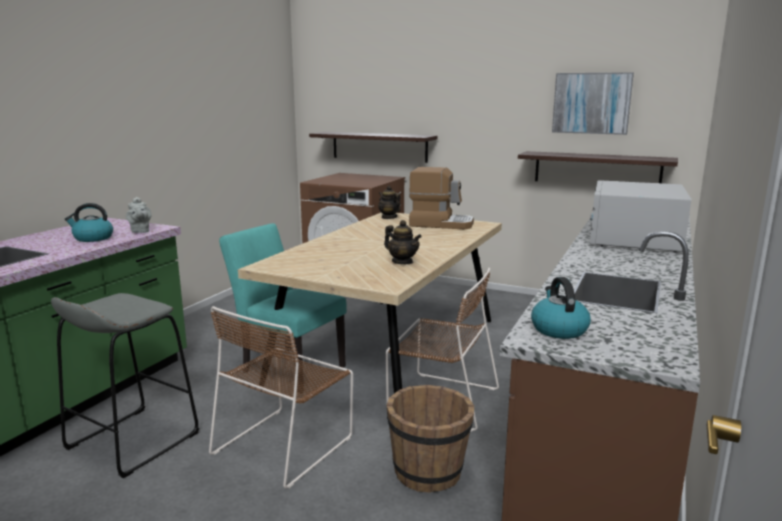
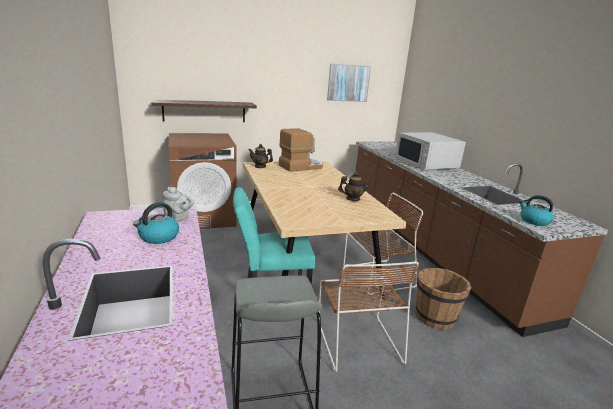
camera: 45 degrees left, 5 degrees up
(596, 169) = (350, 122): shelf -> none

